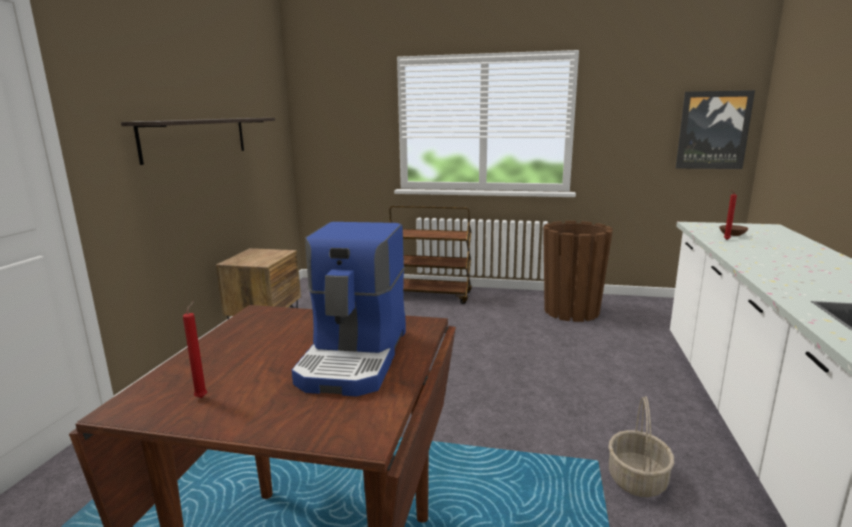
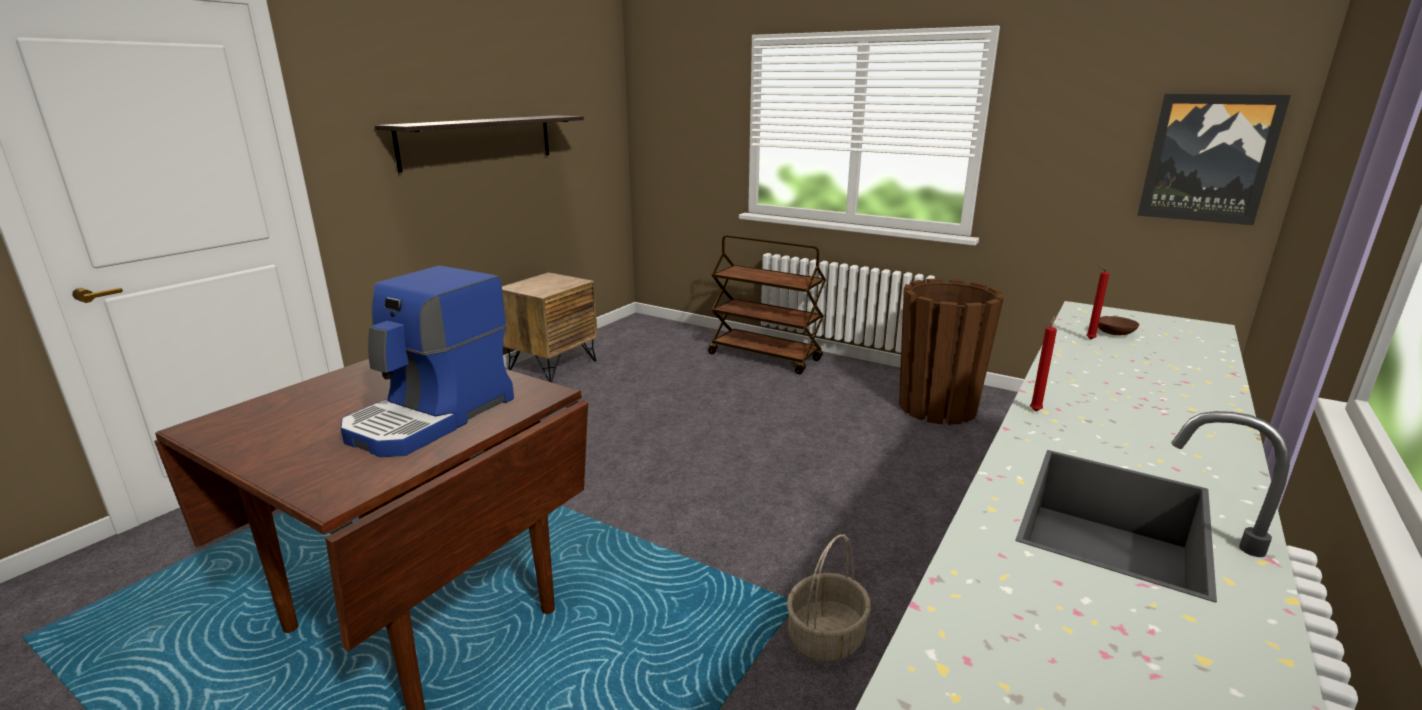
camera: 20 degrees right, 5 degrees up
(202, 397) = (264, 429): red candle -> red candle (1036, 410)

